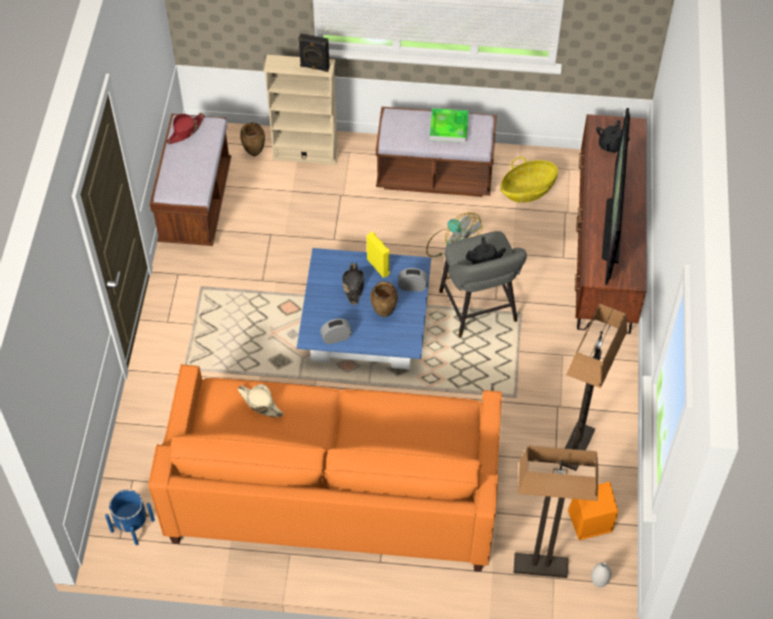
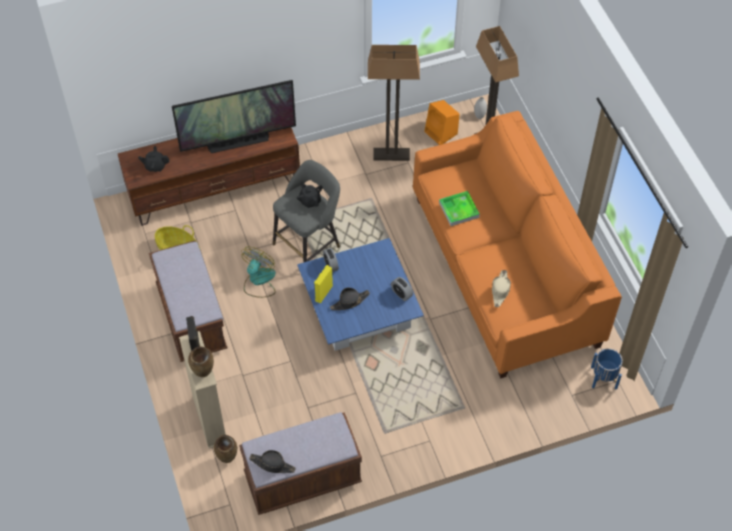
camera: 115 degrees left, 0 degrees up
(185, 131) = (272, 464): red hat -> black hat
(383, 314) = (364, 273): brown vase -> brown vase (203, 374)
(449, 127) = (180, 276): tray -> tray (459, 210)

